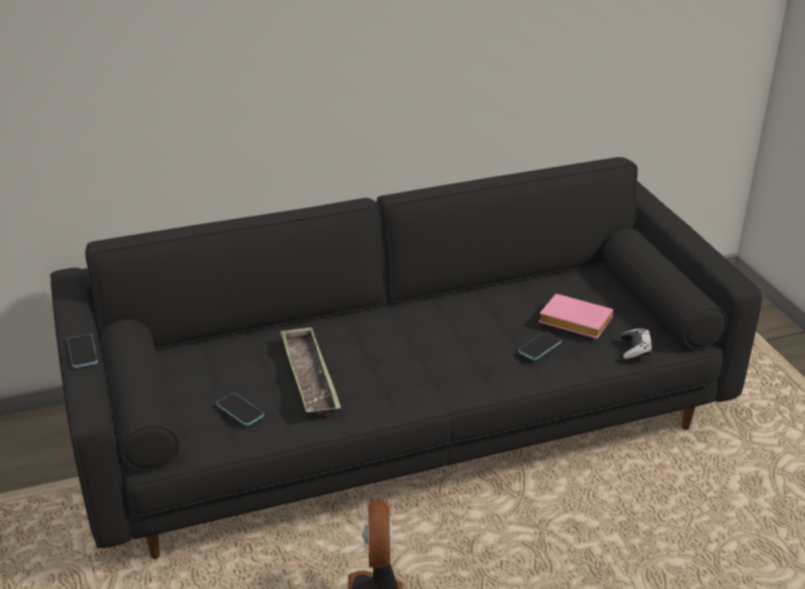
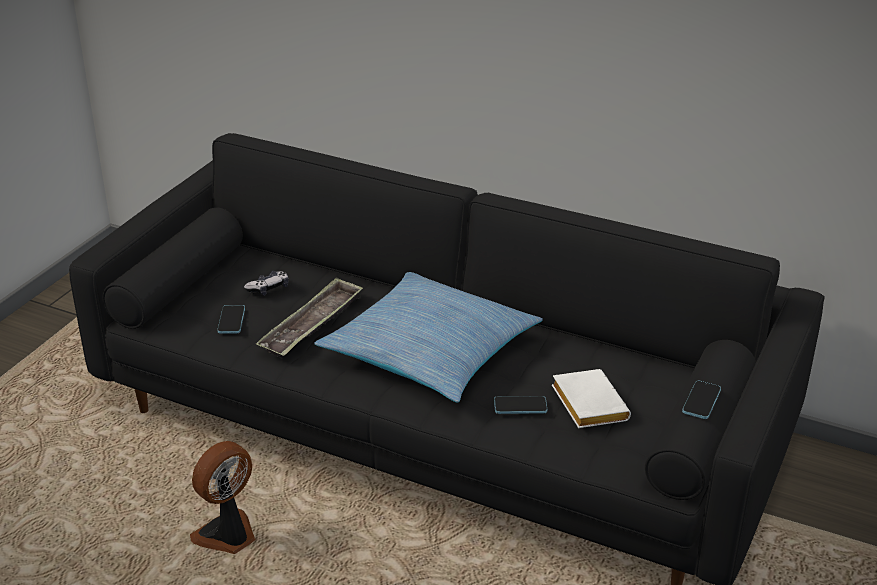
camera: 45 degrees right, 0 degrees up
(82, 352) = (152, 214): phone -> phone (701, 401)
(422, 346) = (430, 351): none -> pillow
(572, 322) = (586, 404): pink book -> white book
(635, 350) = (602, 459): game controller -> game controller (268, 288)

